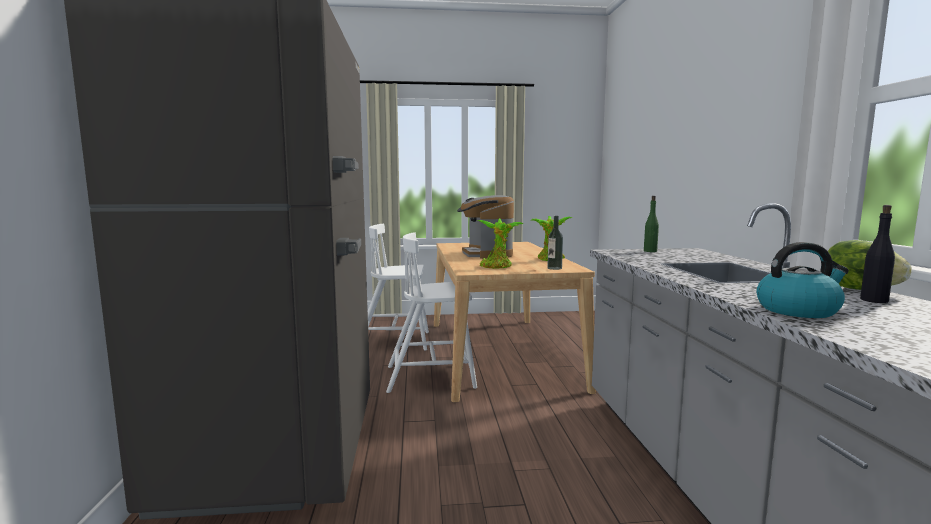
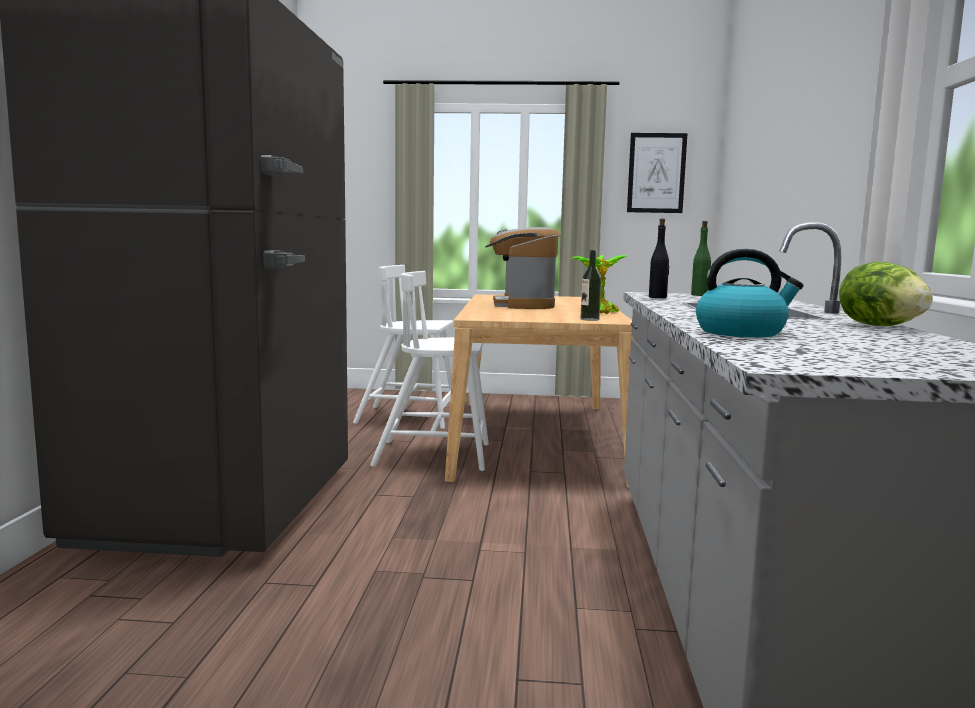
camera: 10 degrees right, 0 degrees up
(497, 267) = (517, 315): potted plant -> none
(560, 150) = (656, 173): none -> picture
(874, 300) = (868, 332): black bottle -> black bottle (658, 297)

